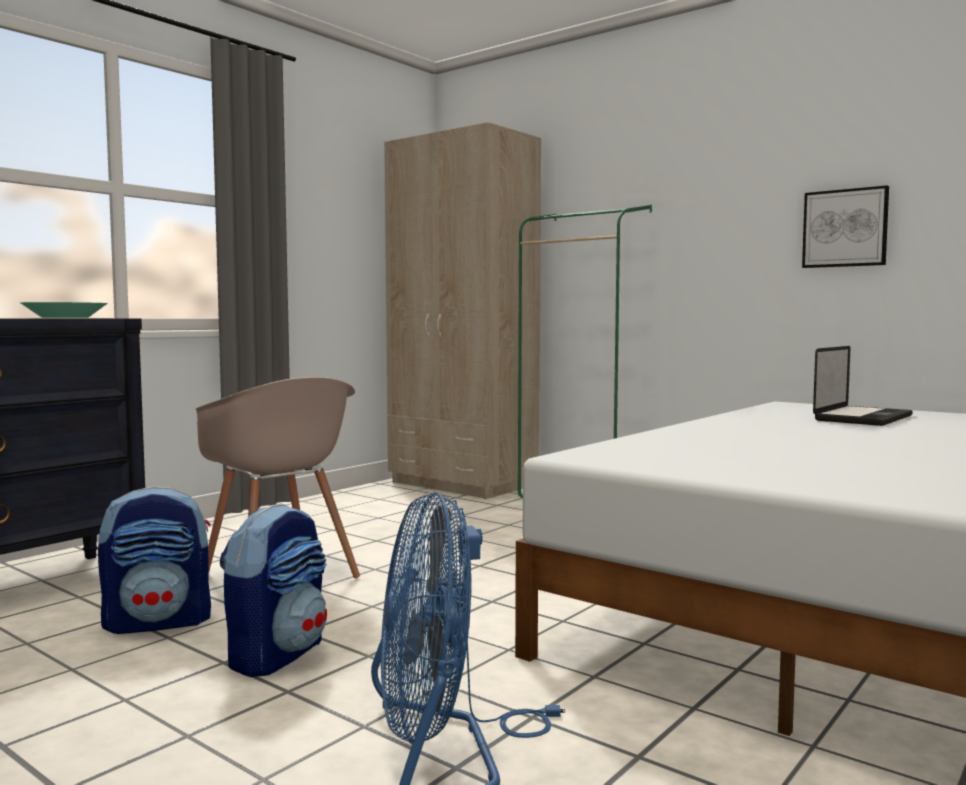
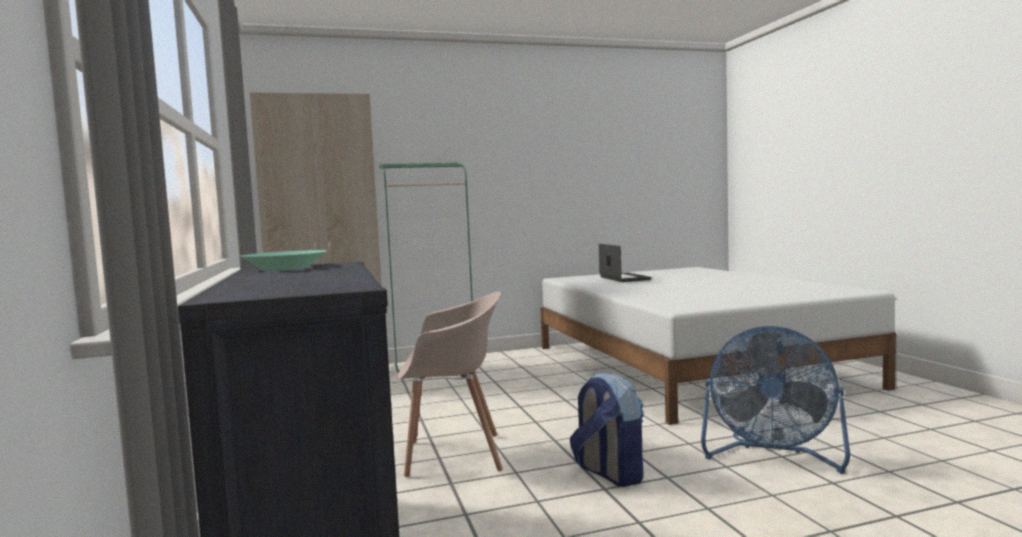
camera: 55 degrees left, 0 degrees up
(159, 622) = (501, 501): backpack -> none
(845, 228) = (568, 181): picture -> none

